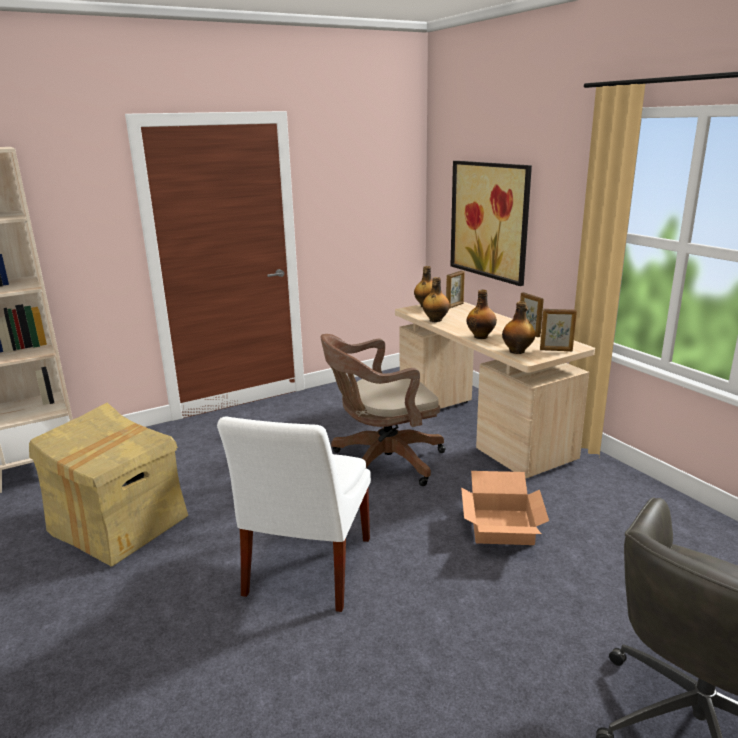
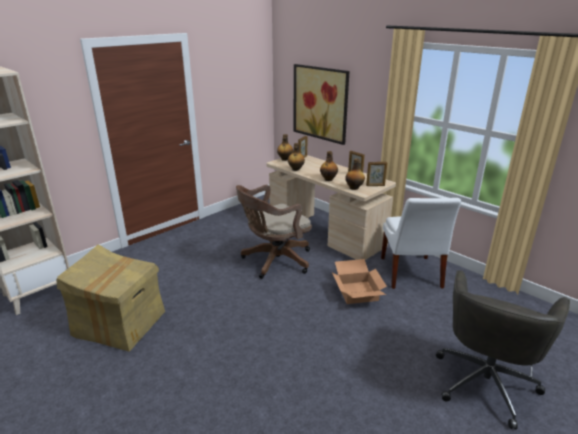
camera: 15 degrees left, 5 degrees up
(306, 570) = (255, 334): white chair -> white chair (410, 274)

